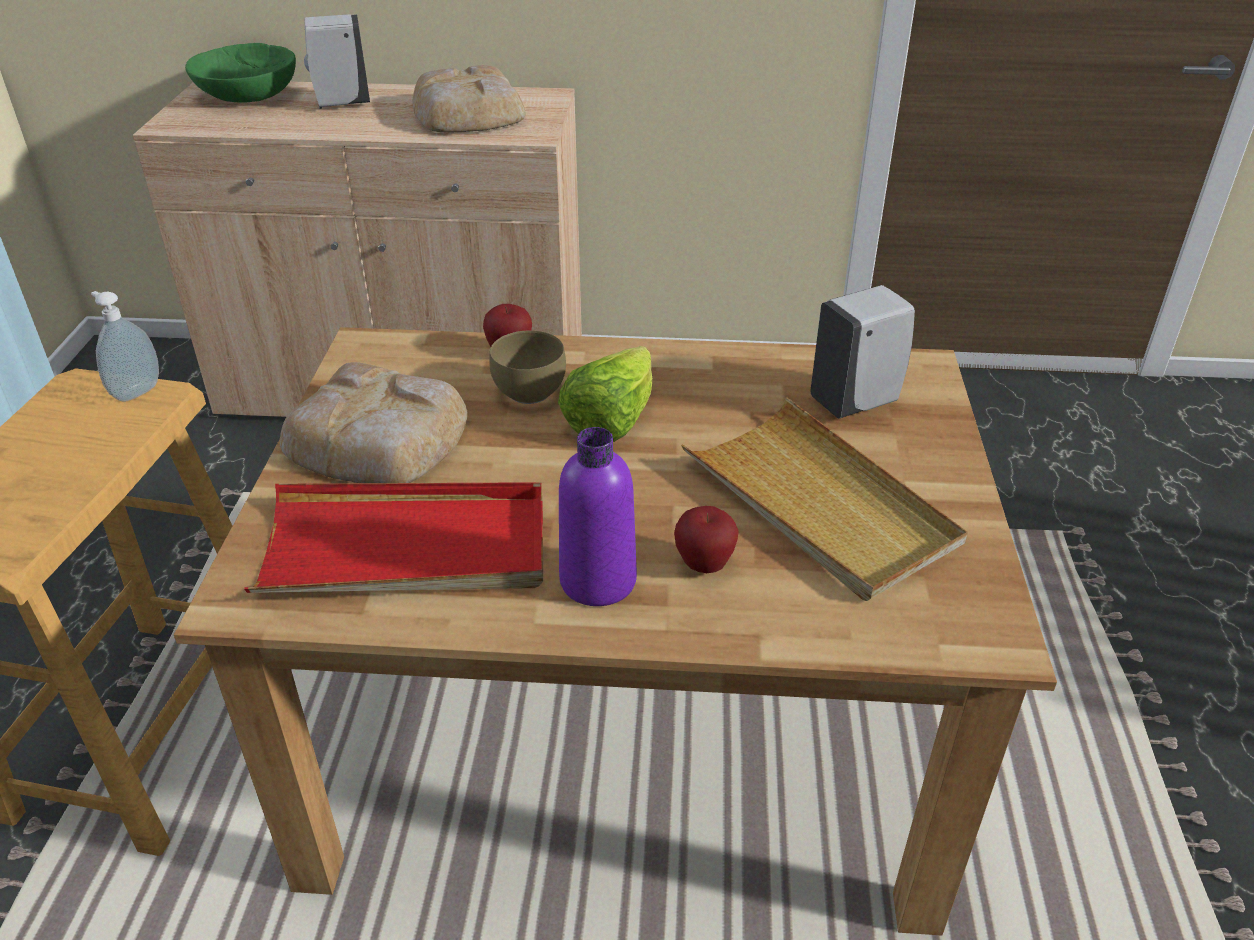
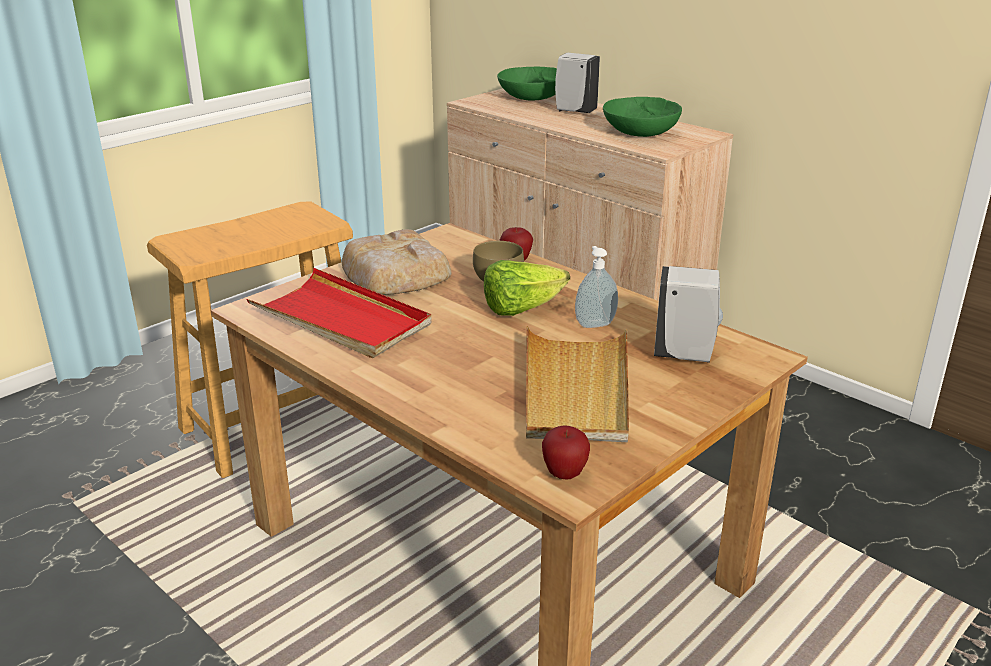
camera: 40 degrees right, 10 degrees down
(135, 391) = (321, 218): soap dispenser -> soap dispenser (594, 324)
(467, 113) = (640, 132): bread -> green bowl
(598, 580) = (404, 368): purple bottle -> none
(704, 565) = (466, 386): apple -> apple (564, 474)

